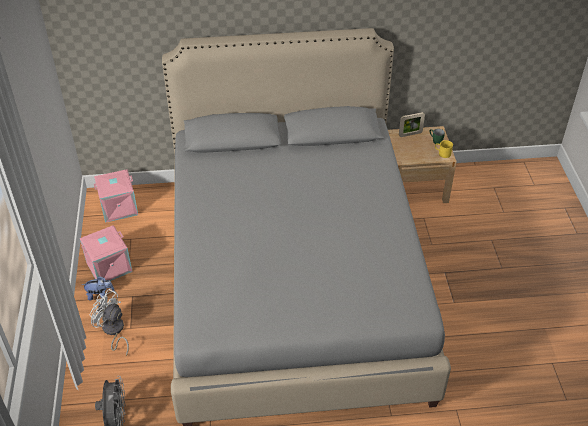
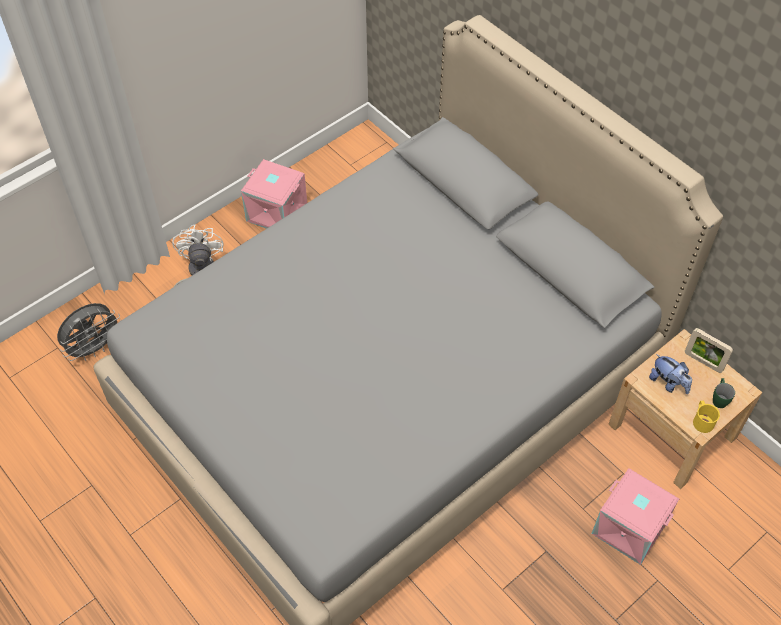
camera: 55 degrees right, 10 degrees up
(100, 294) = (235, 230): plush toy -> plush toy (668, 383)
(118, 208) = (363, 164): pink storage box -> pink storage box (628, 528)

